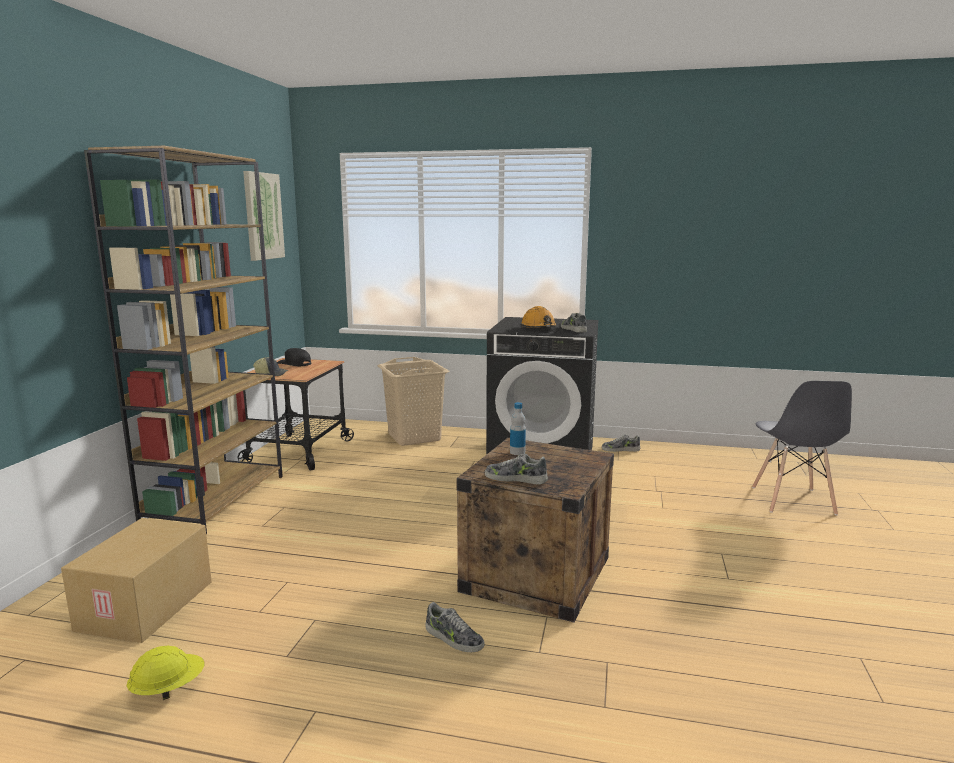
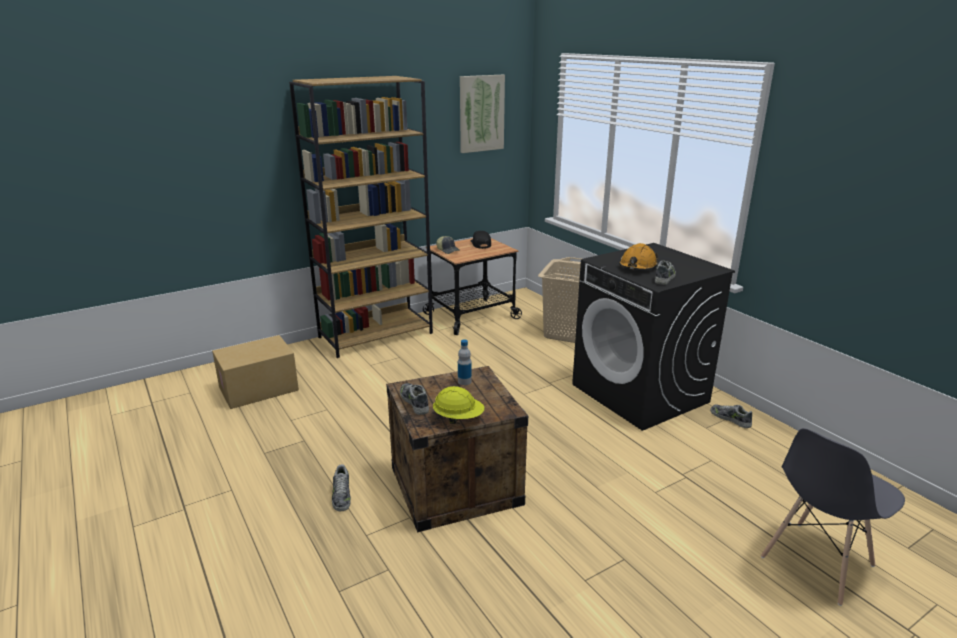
camera: 45 degrees right, 10 degrees up
(168, 689) = (206, 439): yellow hard hat -> yellow hard hat (458, 418)

